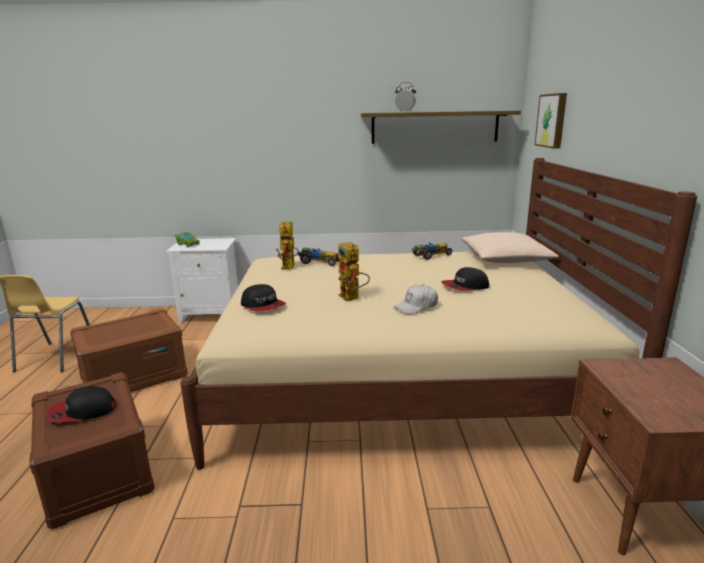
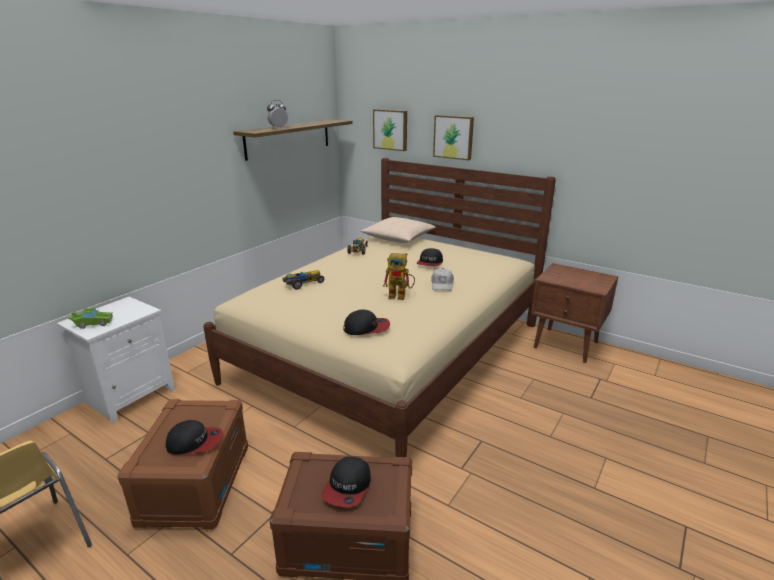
camera: 55 degrees left, 5 degrees up
(116, 335) = (195, 442): none -> cap
(289, 268) = (296, 297): toy robot -> none
(599, 126) = (453, 137): none -> picture

